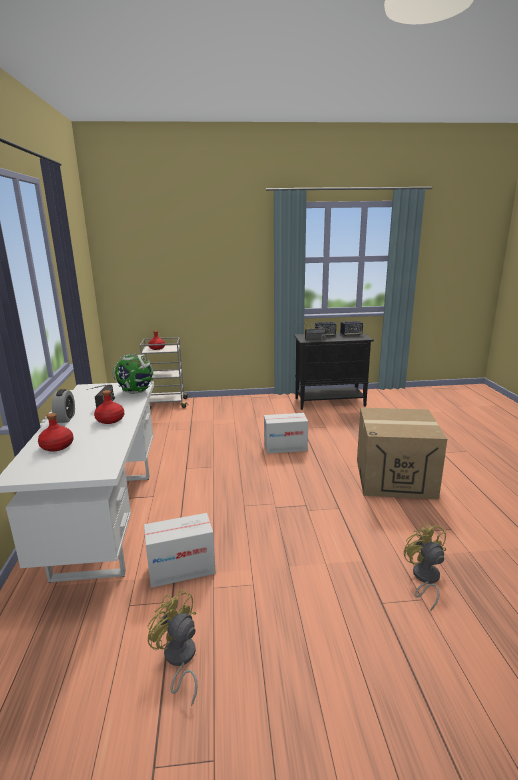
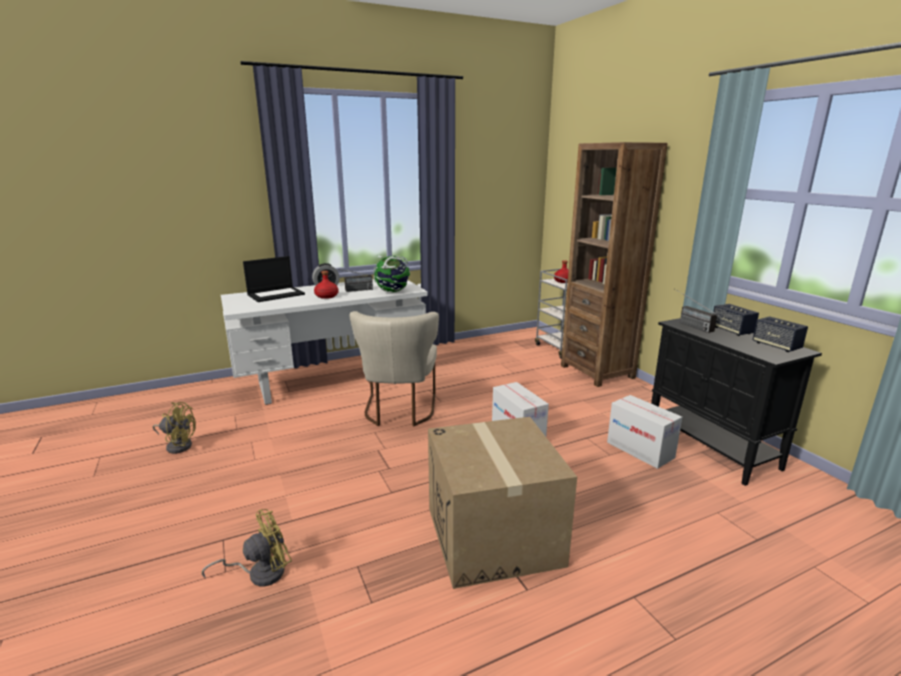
camera: 70 degrees right, 0 degrees up
(57, 446) = (276, 294): red bottle -> laptop
(179, 660) = (178, 445): yellow fan -> yellow fan turned 75 degrees clockwise
(181, 569) = (274, 424): cardboard box -> cardboard box (640, 450)
(215, 488) = (399, 411): none -> beige chair
(218, 403) = (597, 371): none -> brown bookcase

